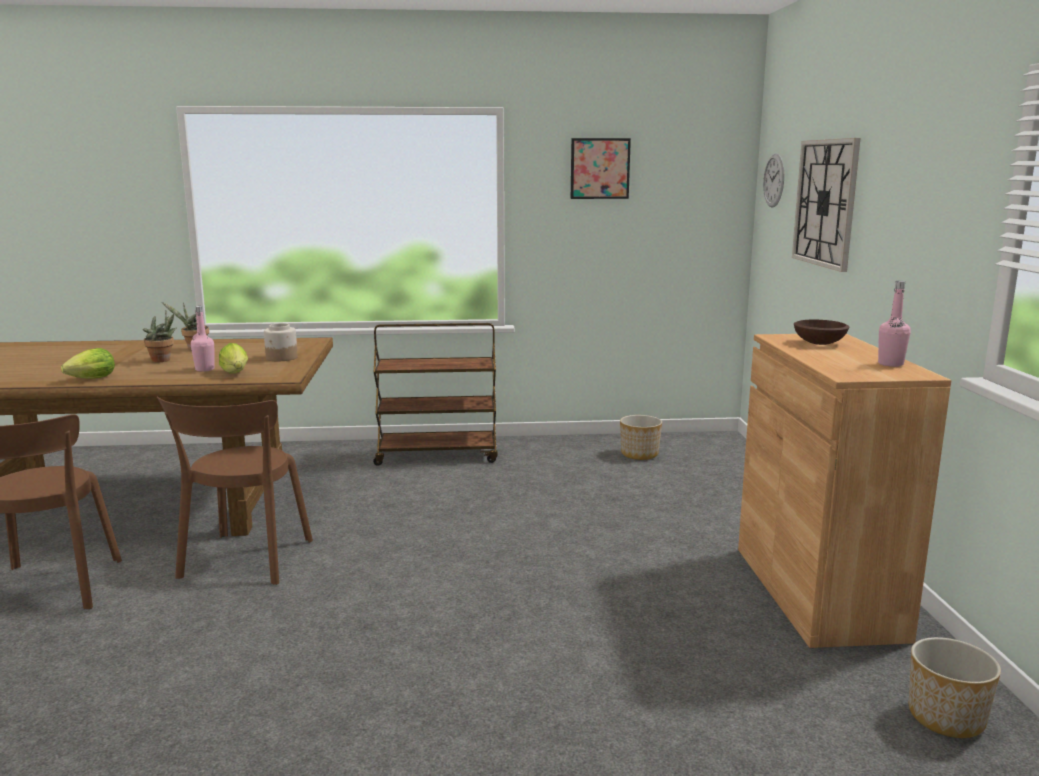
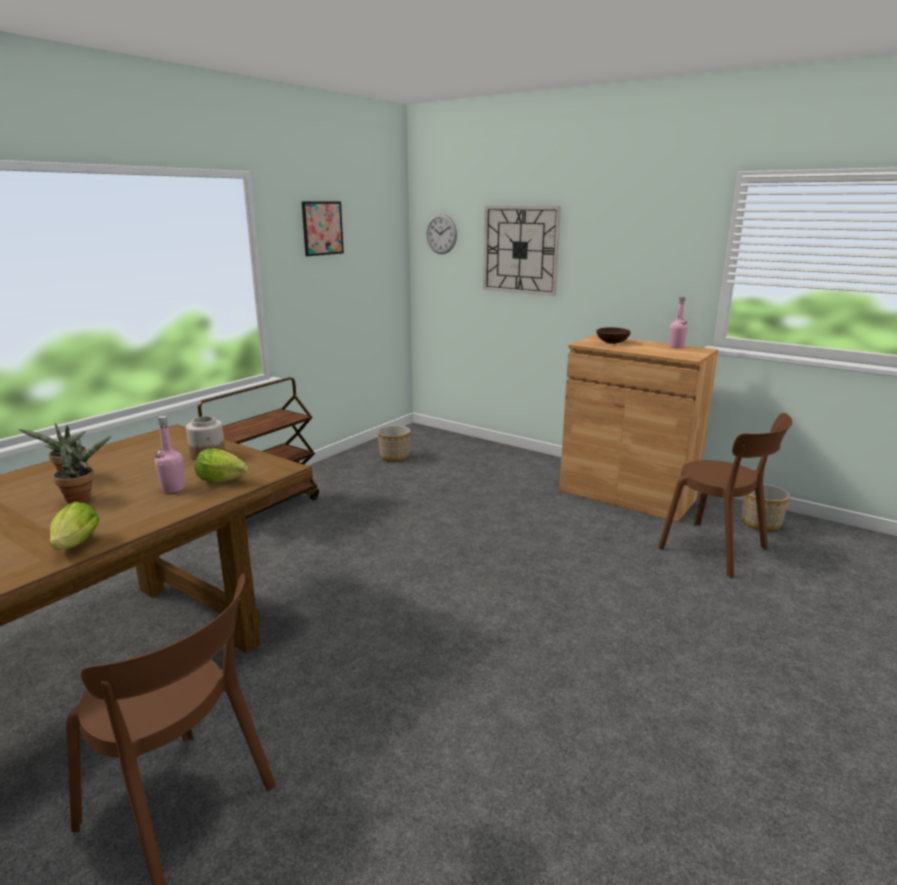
camera: 50 degrees left, 5 degrees up
(244, 561) = (311, 662): brown chair -> brown chair (717, 550)

